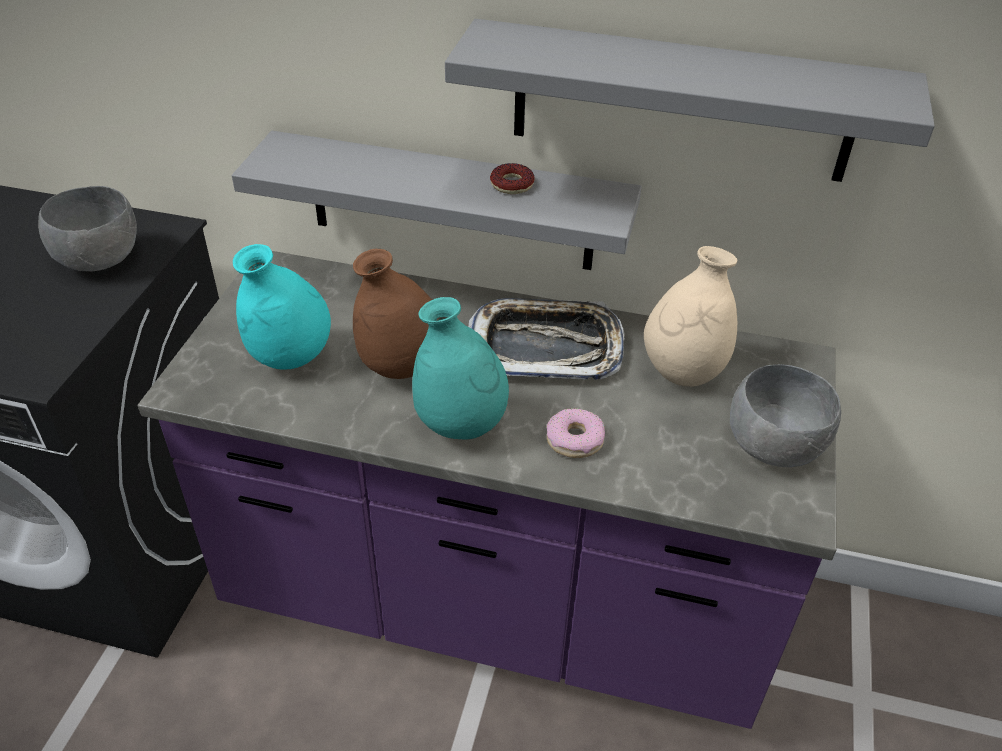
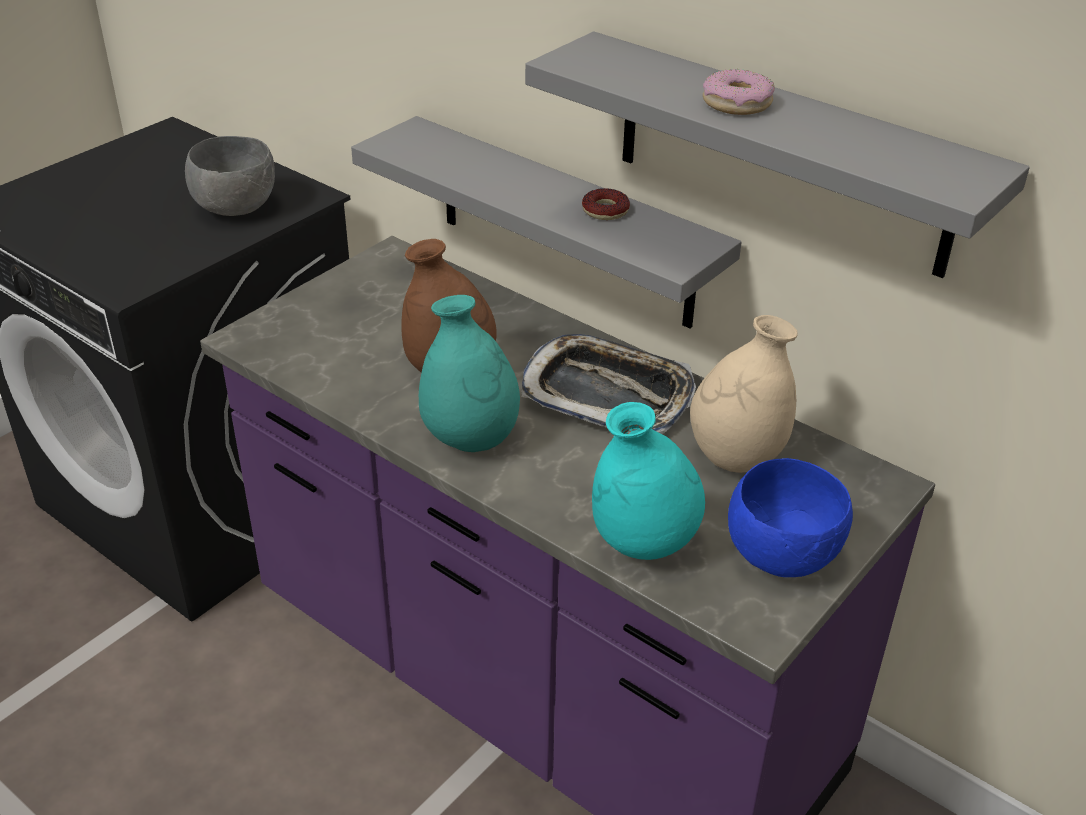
camera: 25 degrees right, 5 degrees down
(290, 358) = (354, 337): turquoise vase -> turquoise vase (643, 544)
(575, 440) = (573, 485): donut -> donut (737, 103)
(775, 446) = (784, 555): grey bowl -> blue bowl

